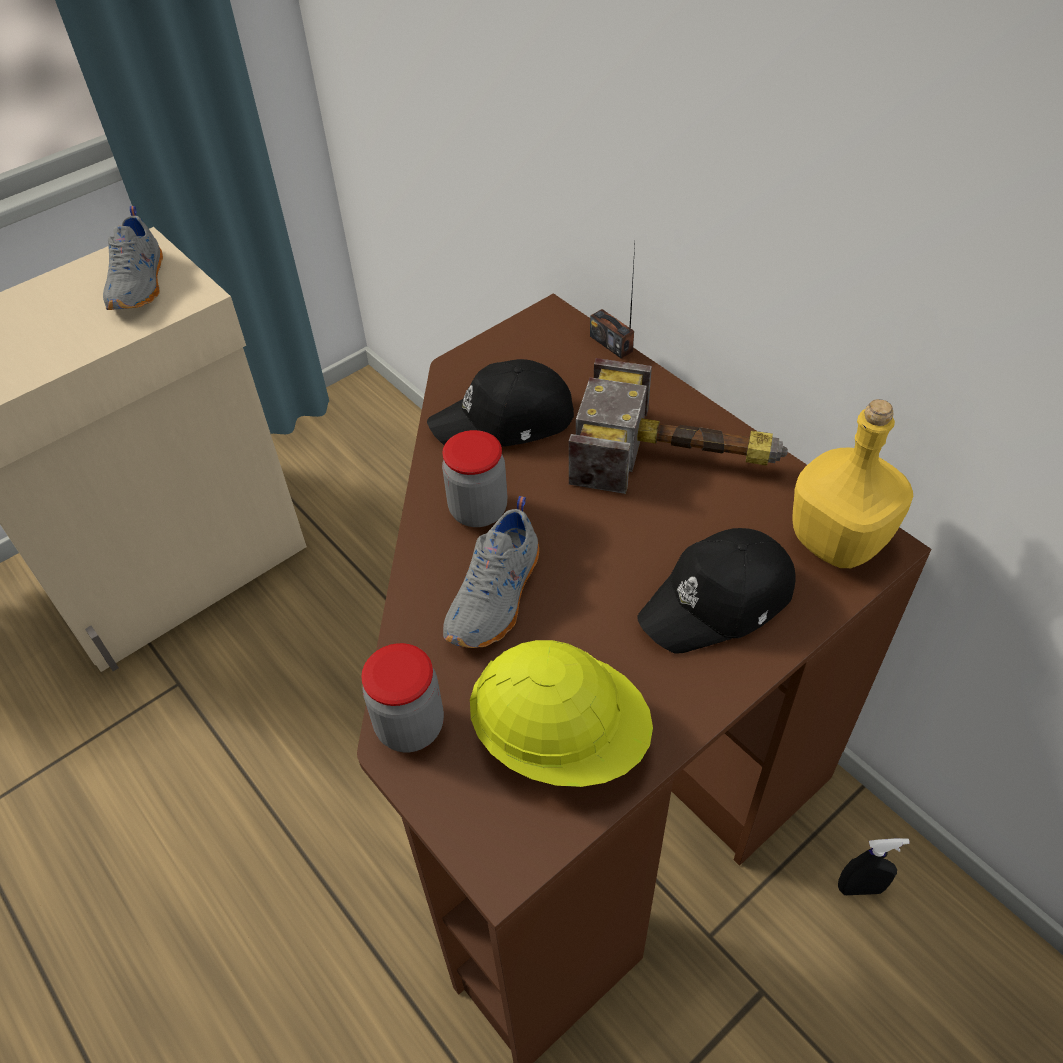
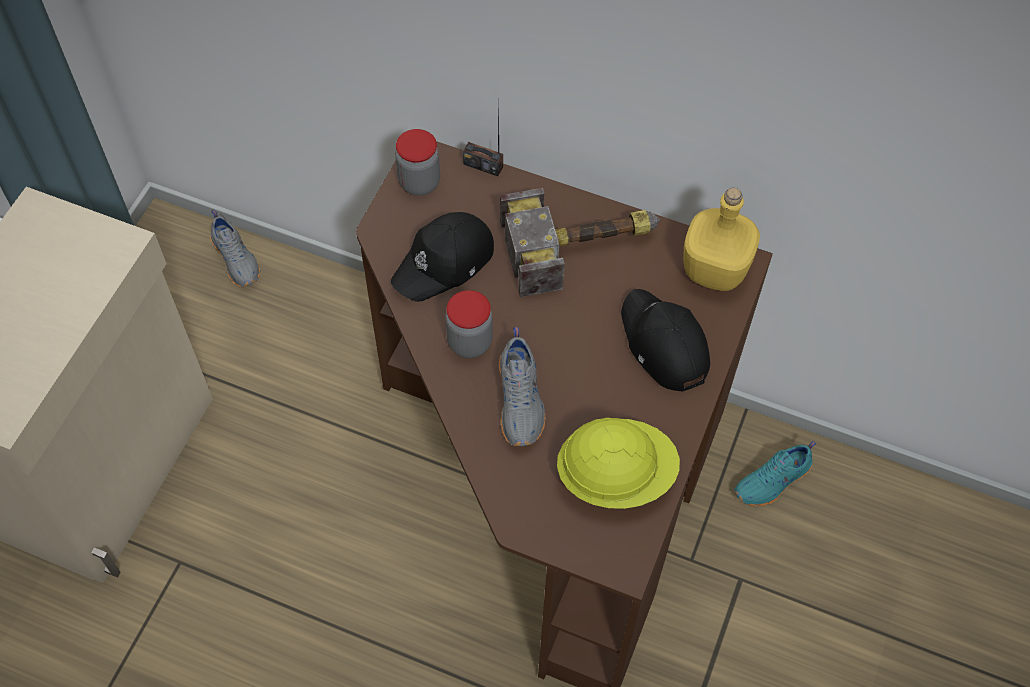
camera: 30 degrees left, 10 degrees up
(140, 284) = (65, 250): grey shoe -> grey shoe (237, 259)
(410, 726) = (520, 510): jar -> jar (419, 182)
(719, 602) = (663, 345): black cap -> black cap turned 120 degrees clockwise
(860, 888) = (773, 482): black spray bottle -> turquoise shoe

